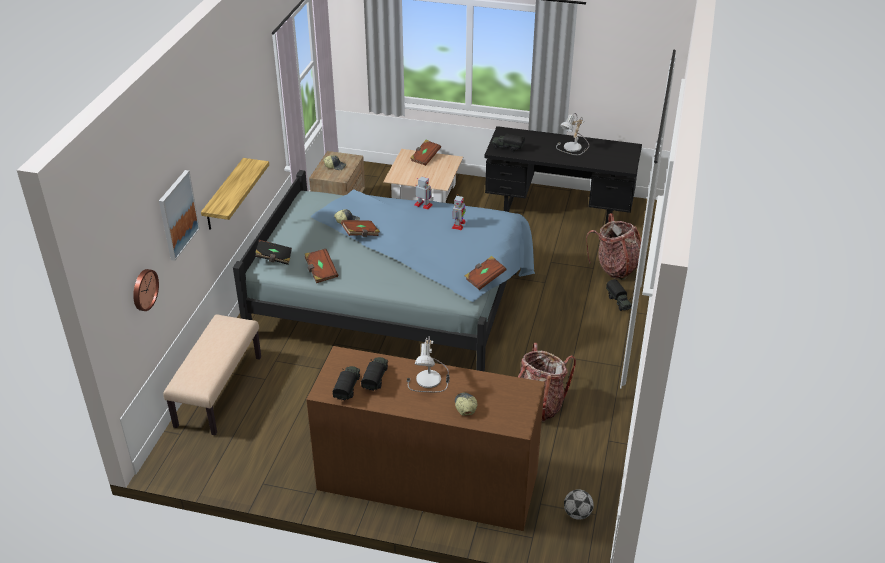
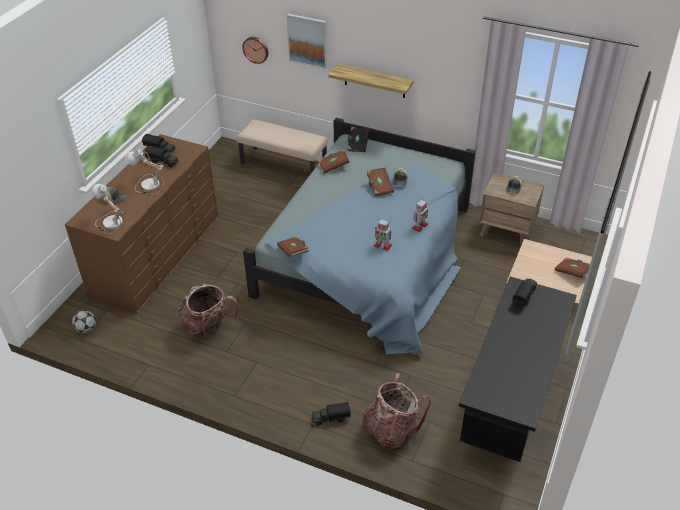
camera: 100 degrees right, 5 degrees up
(573, 148) = (523, 354): table lamp -> table lamp (110, 222)

